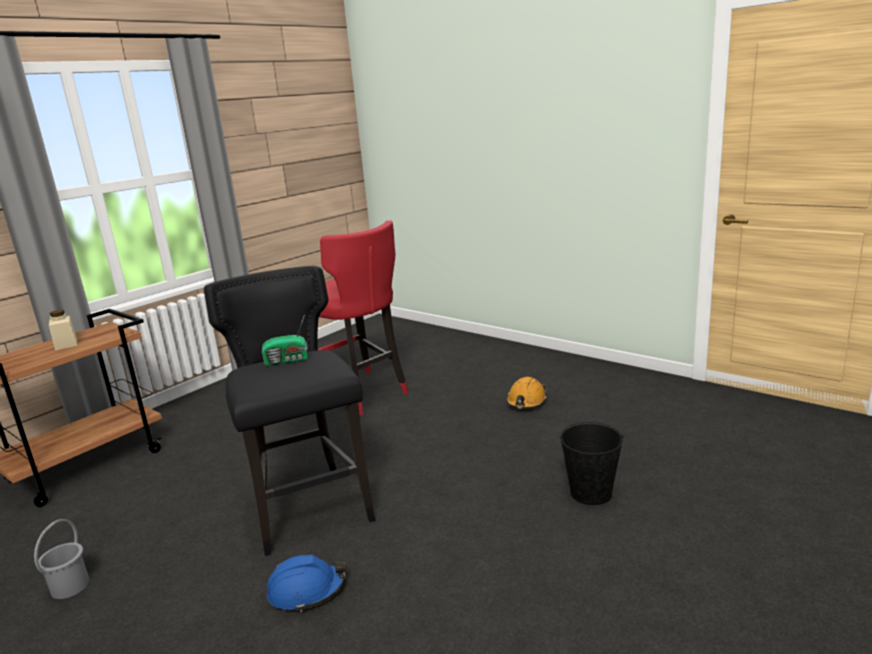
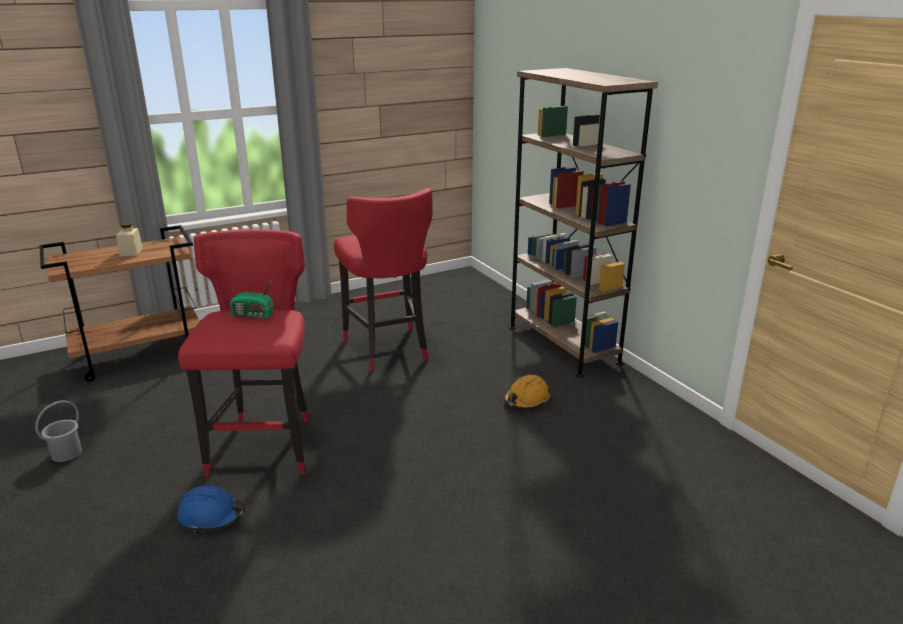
camera: 20 degrees right, 5 degrees up
(310, 509) = (265, 446): black stool -> red stool
(516, 354) = (563, 345): none -> brown bookcase
(591, 493) = (505, 512): black bucket -> none

